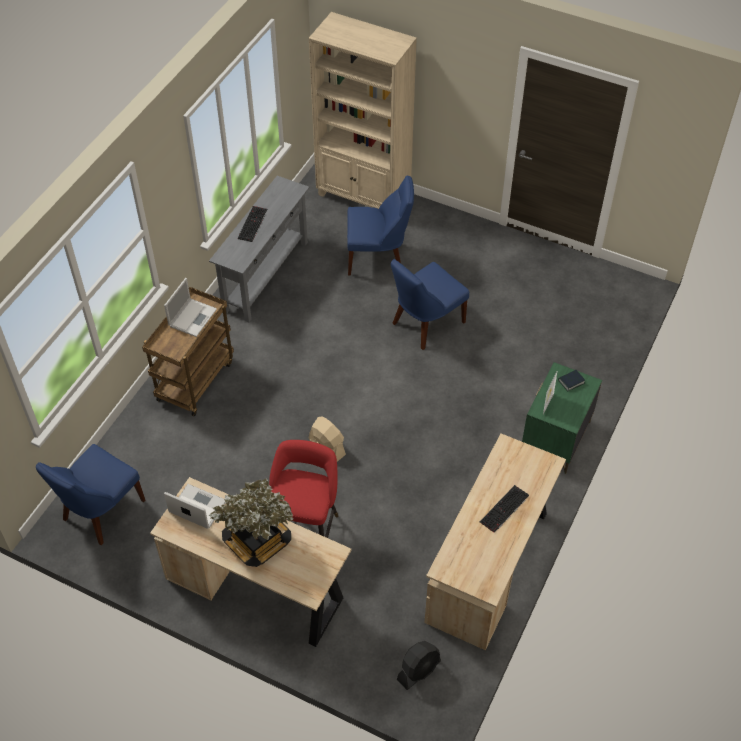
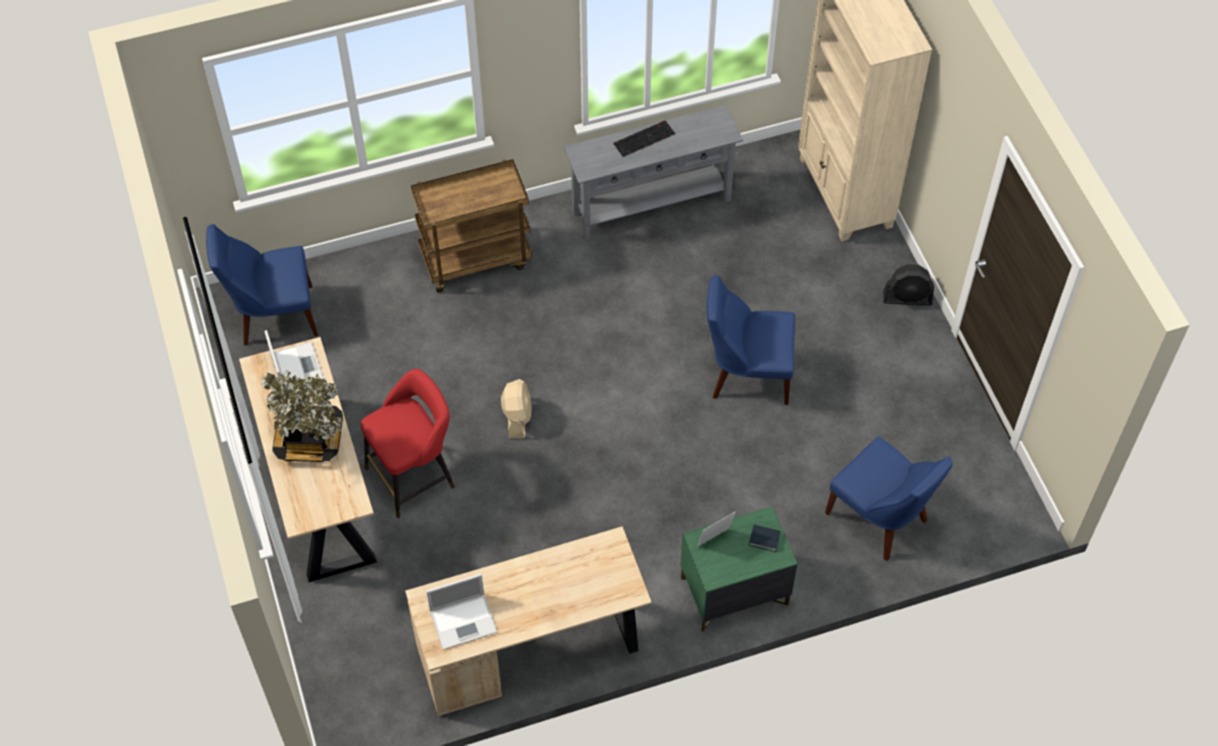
camera: 45 degrees right, 5 degrees up
(193, 317) = (487, 191): laptop -> laptop (464, 621)
(378, 258) = (781, 271): blue chair -> blue chair (880, 519)
(419, 670) = (365, 680): black fan -> black fan (907, 298)
(504, 509) = (539, 596): keyboard -> none

